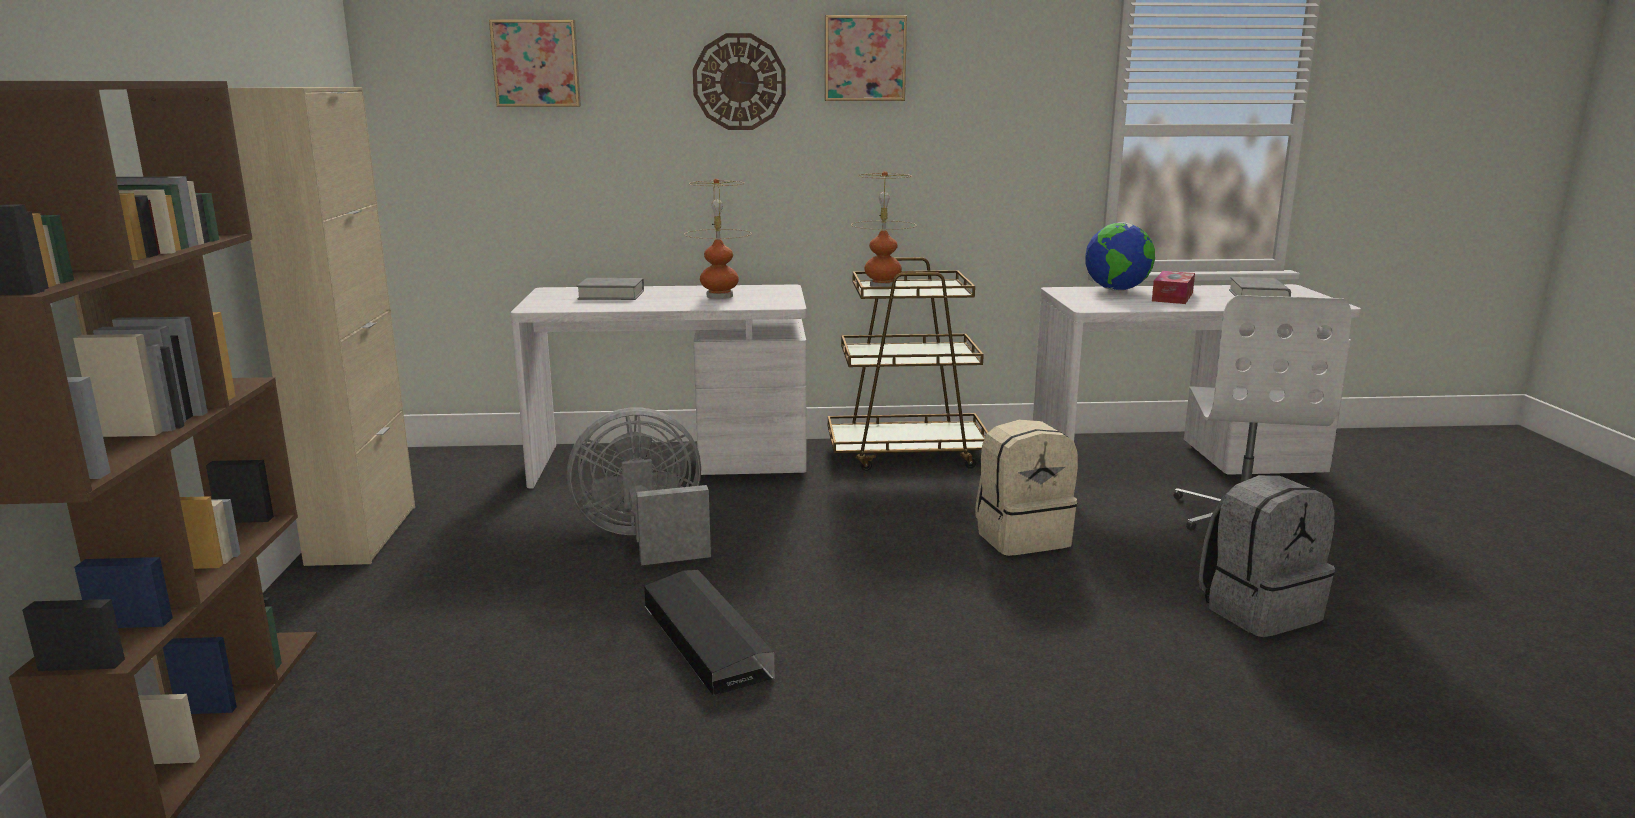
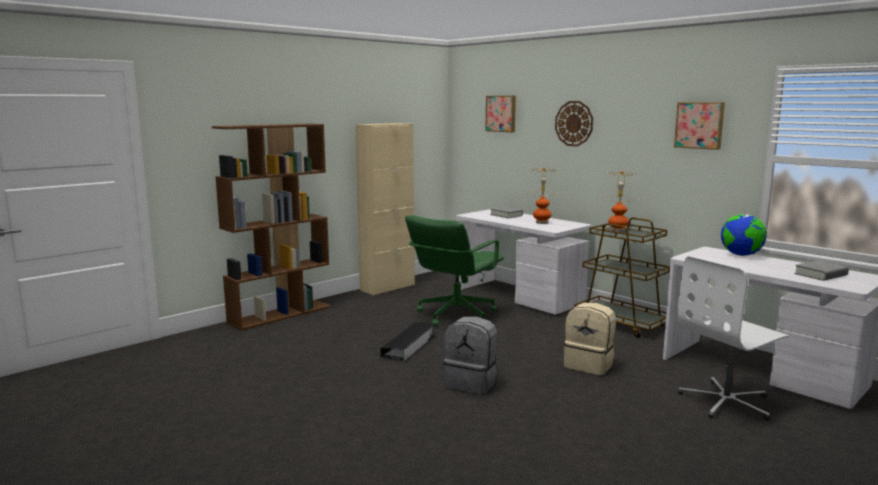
camera: 50 degrees right, 5 degrees down
(645, 539) = (455, 315): grey fan -> green office chair
(864, 58) = (629, 113): picture -> picture (699, 125)
(1172, 297) = (759, 264): tissue box -> none
(1258, 610) = (623, 426): grey backpack -> grey backpack (471, 383)

